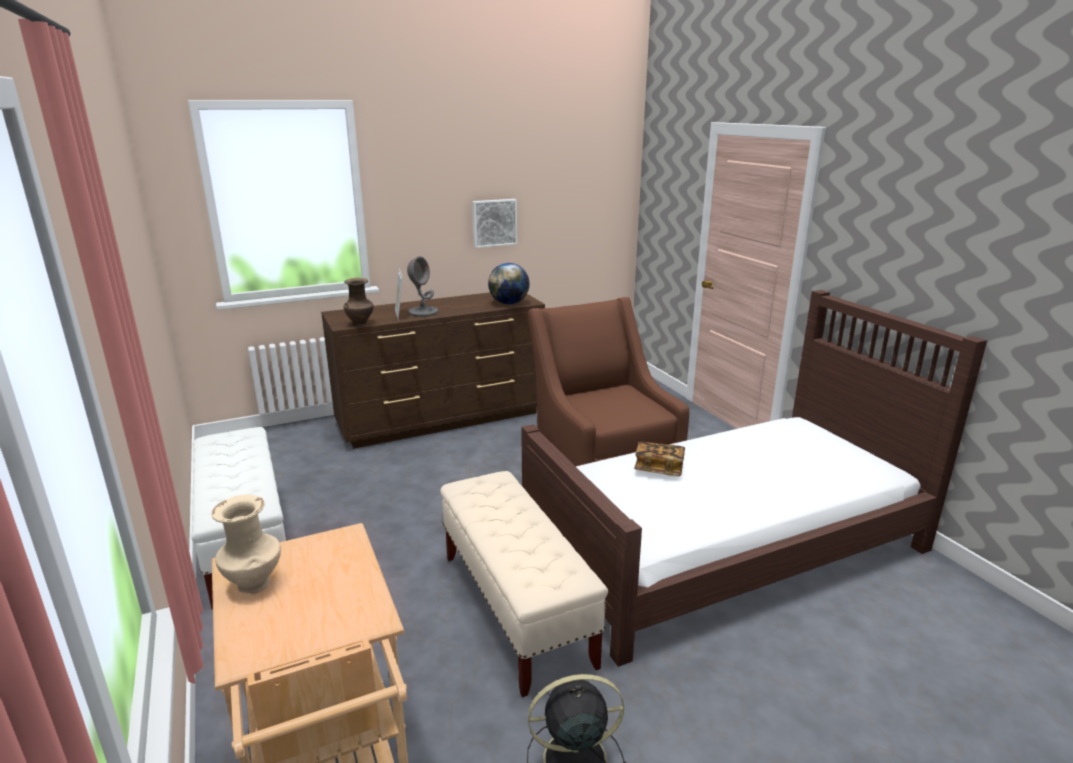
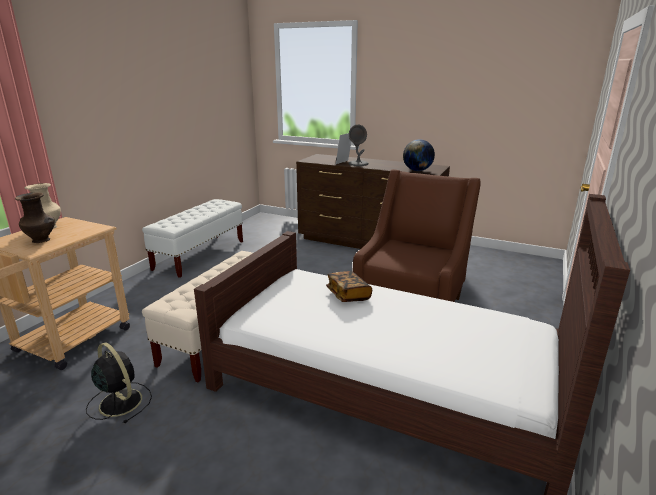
camera: 50 degrees right, 0 degrees up
(360, 324) = (315, 161): brown vase -> brown vase (42, 240)
(494, 222) = (446, 112): picture -> none

